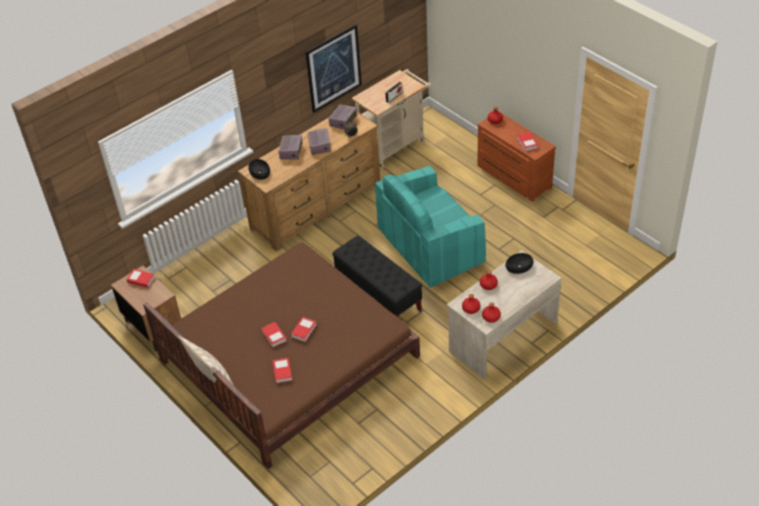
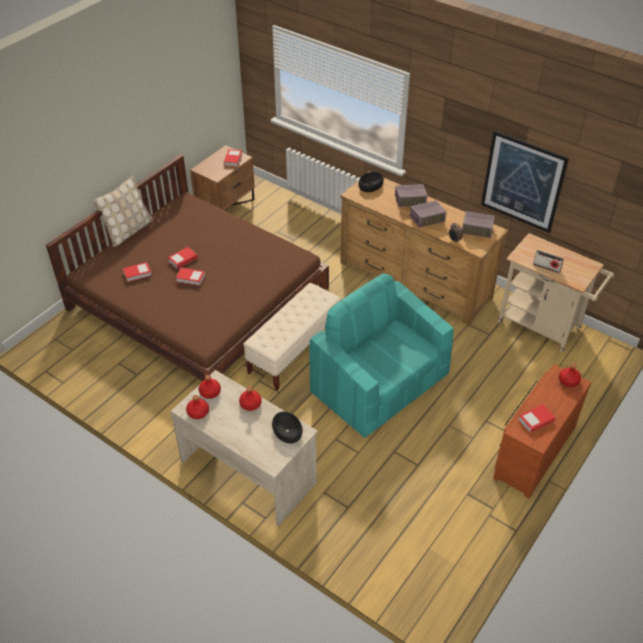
camera: 75 degrees right, 0 degrees up
(378, 295) = (294, 351): black bench -> beige bench

